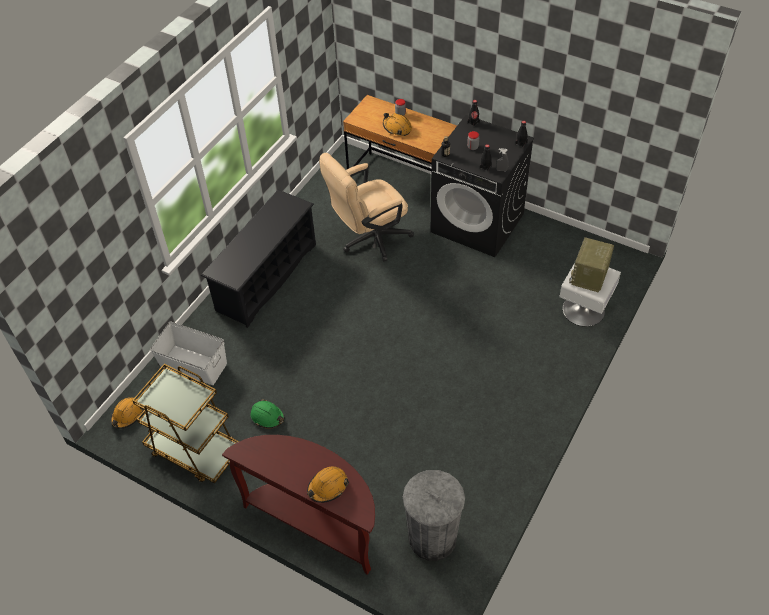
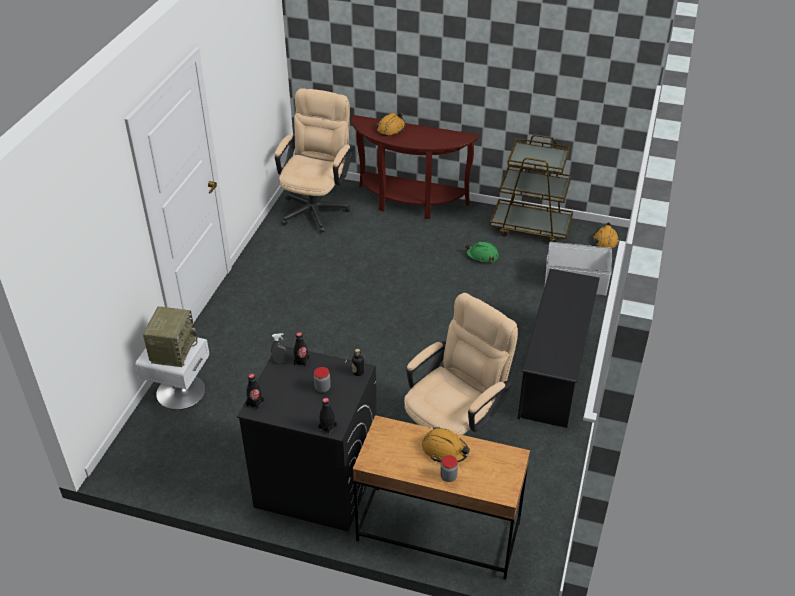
camera: 165 degrees right, 10 degrees down
(432, 538) = (317, 207): grey trash can -> beige office chair

